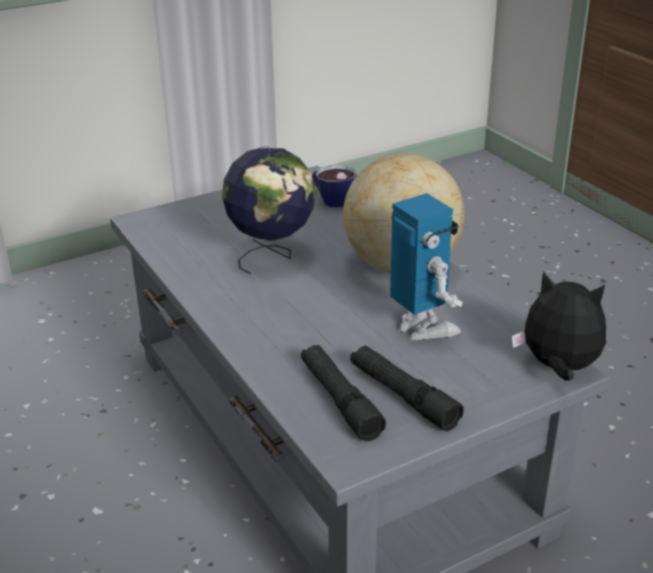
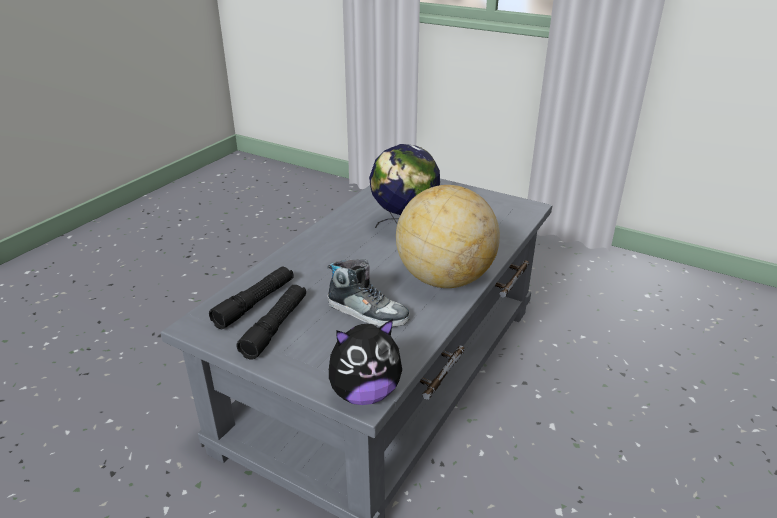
camera: 60 degrees right, 0 degrees up
(331, 199) = (507, 224): cup -> none
(422, 328) = (367, 312): toy robot -> shoe
(558, 368) = (364, 393): plush toy -> plush toy turned 75 degrees clockwise

